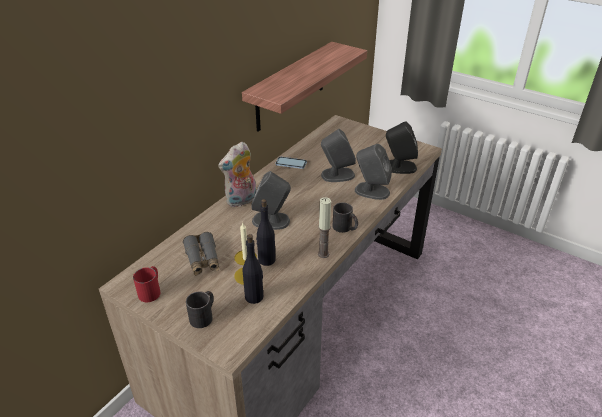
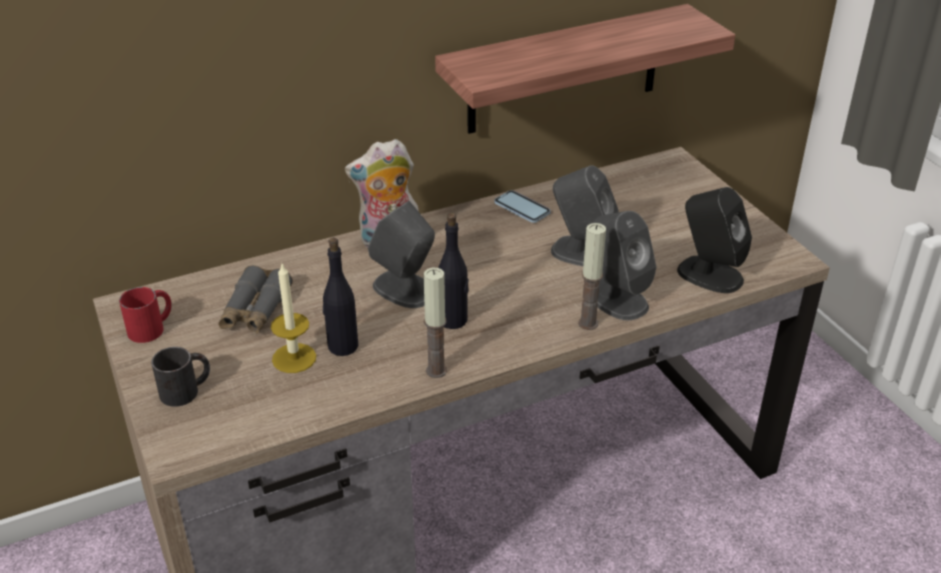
camera: 30 degrees right, 0 degrees up
(254, 297) = (276, 393): black bottle -> black bottle (453, 320)
(345, 228) = (511, 343): black mug -> none
(370, 206) = (588, 323): none -> candle

